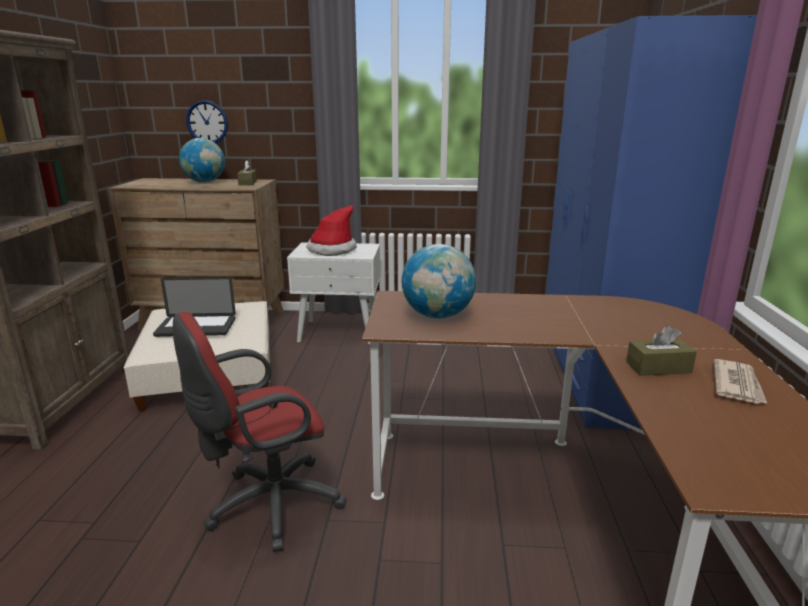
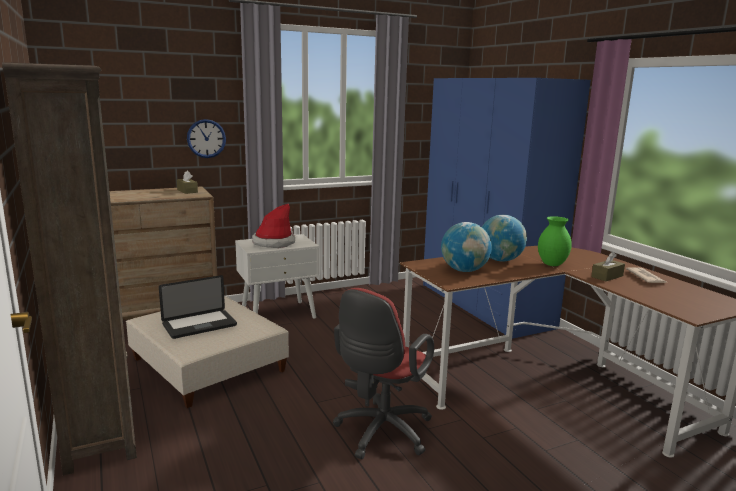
camera: 30 degrees left, 5 degrees down
(205, 182) = (143, 193): globe -> globe (500, 260)
(207, 122) = (135, 137): wall clock -> wall clock (206, 138)
(591, 329) = (551, 264): none -> green vase

